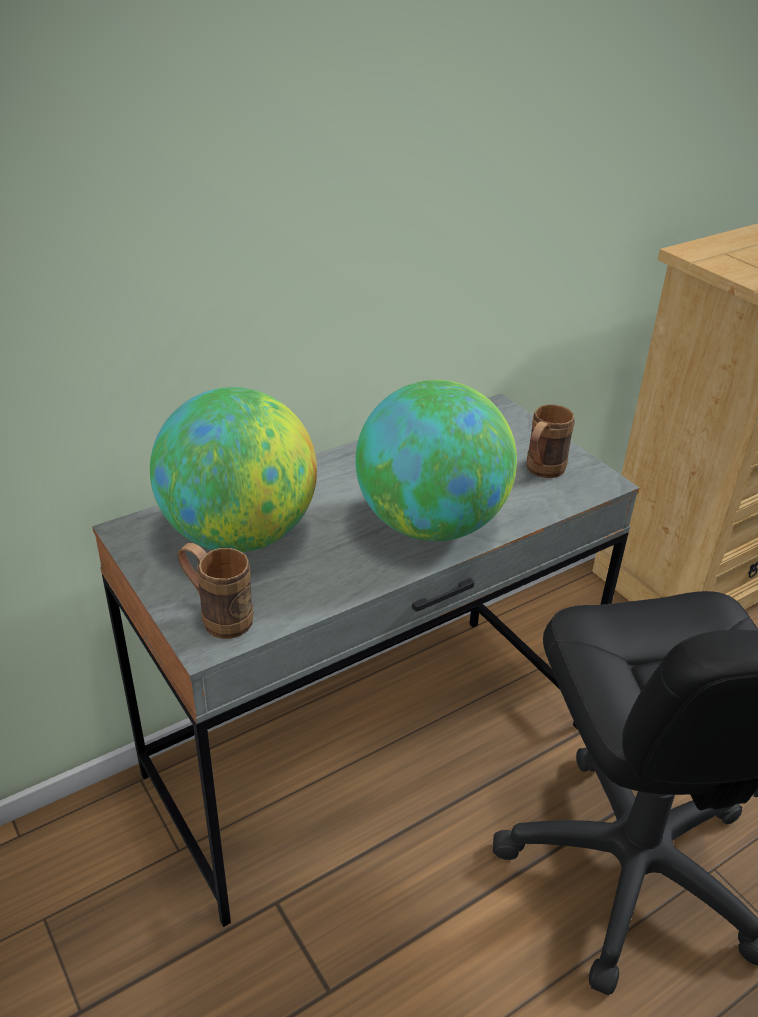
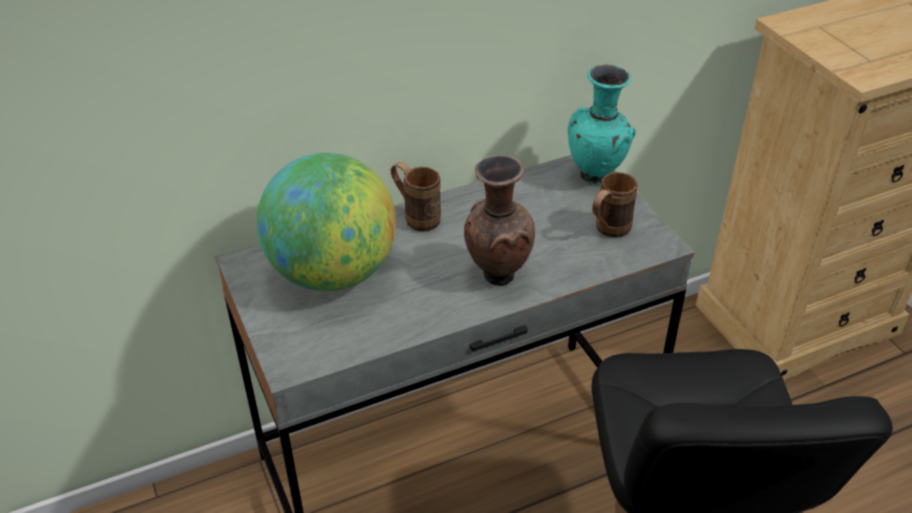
camera: 10 degrees right, 5 degrees up
(217, 616) = (302, 345): brown mug -> brown mug (416, 216)
(430, 524) = (496, 274): globe -> brown vase
(513, 420) = (596, 176): none -> turquoise vase

